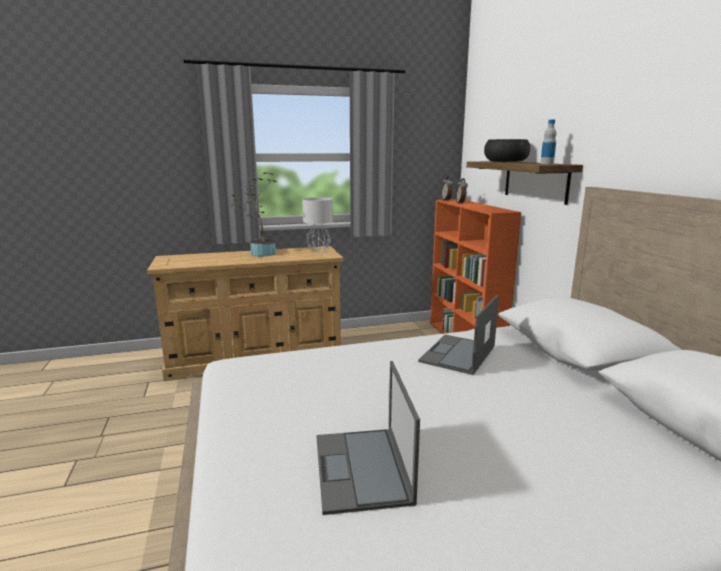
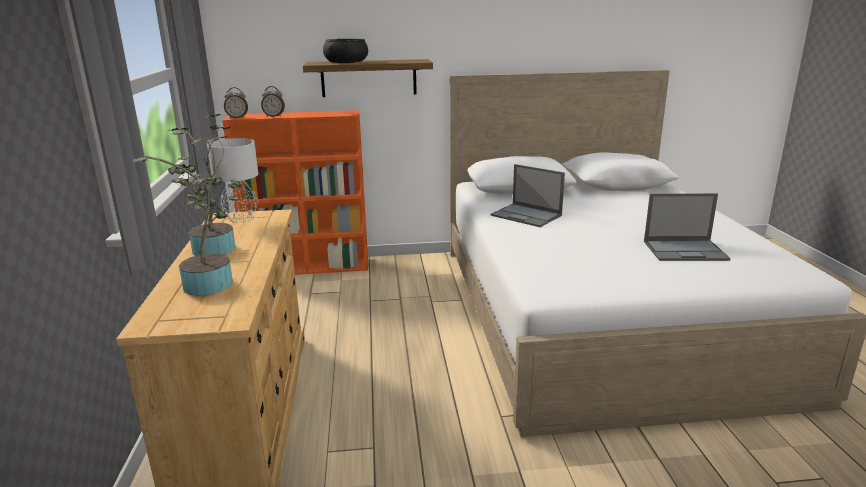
camera: 80 degrees left, 5 degrees up
(208, 259) = (213, 285): none -> potted plant
(547, 163) = (409, 60): bottle -> none

